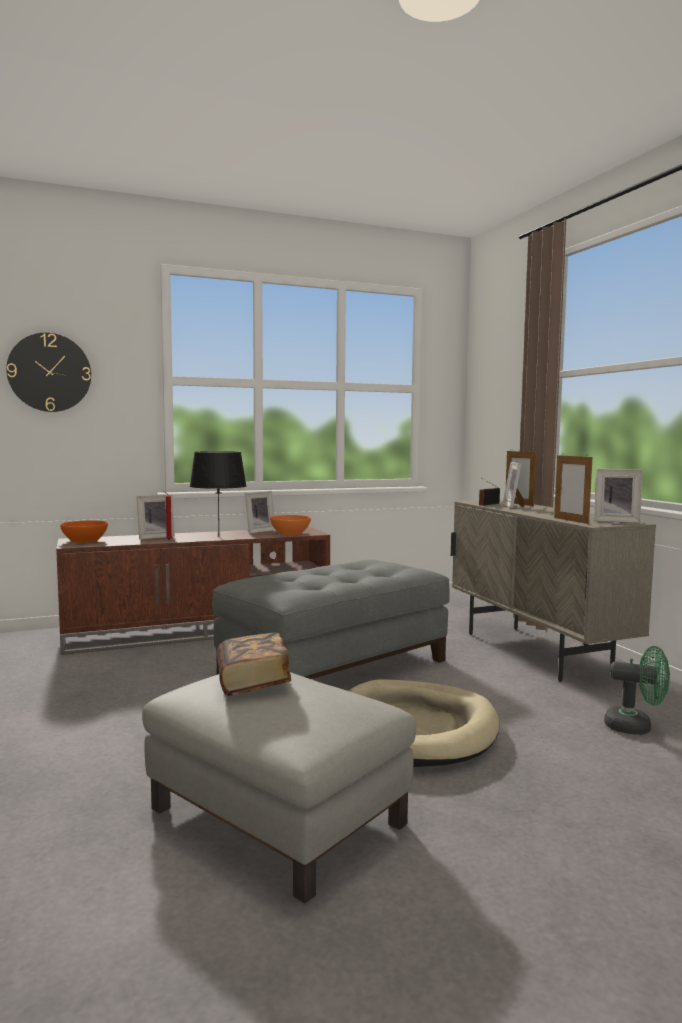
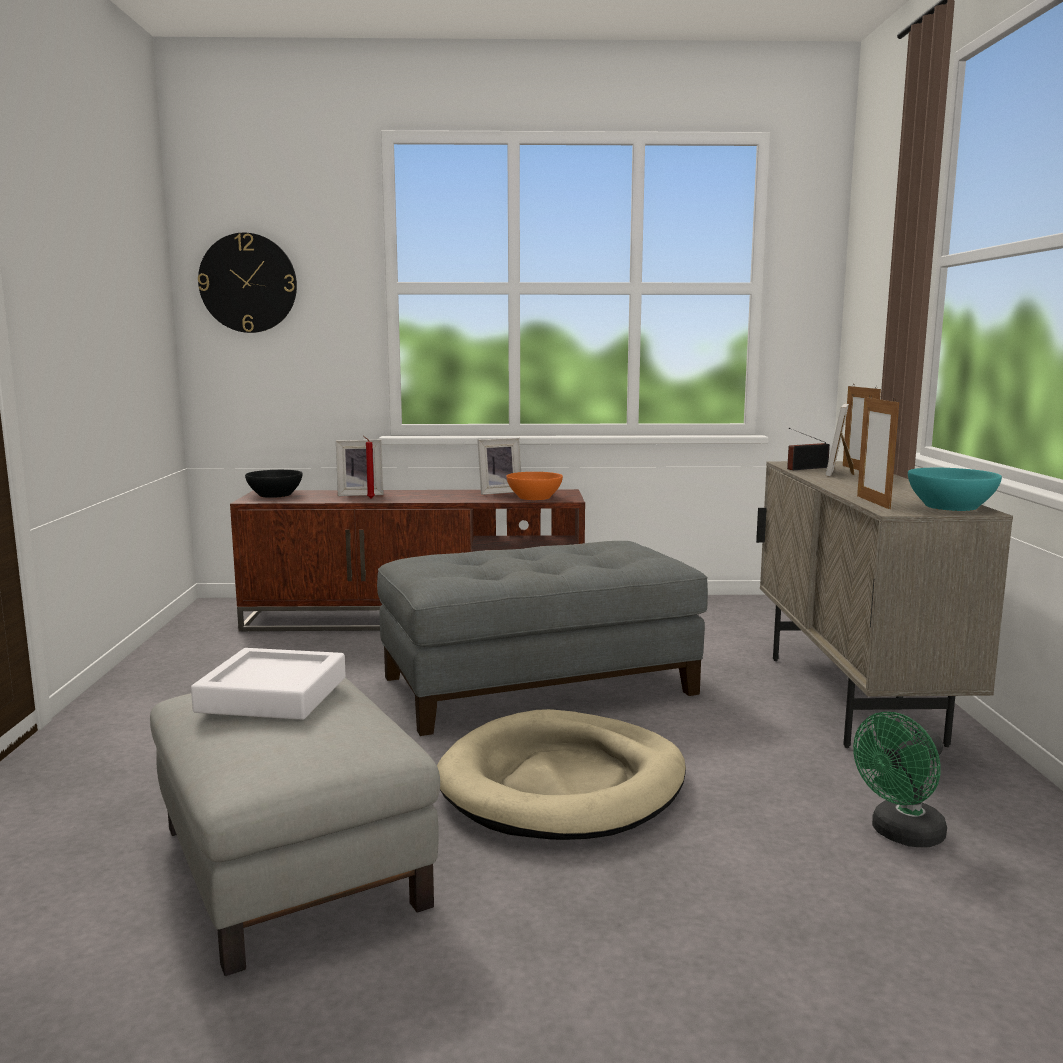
camera: 20 degrees right, 5 degrees up
(84, 540) = (275, 495): orange bowl -> black bowl
(219, 536) = (437, 497): black table lamp -> none
(253, 682) = (273, 694): book -> white tray
(616, 521) = (951, 506): picture frame -> turquoise bowl
(636, 727) = (901, 835): green fan -> green fan turned 105 degrees clockwise

